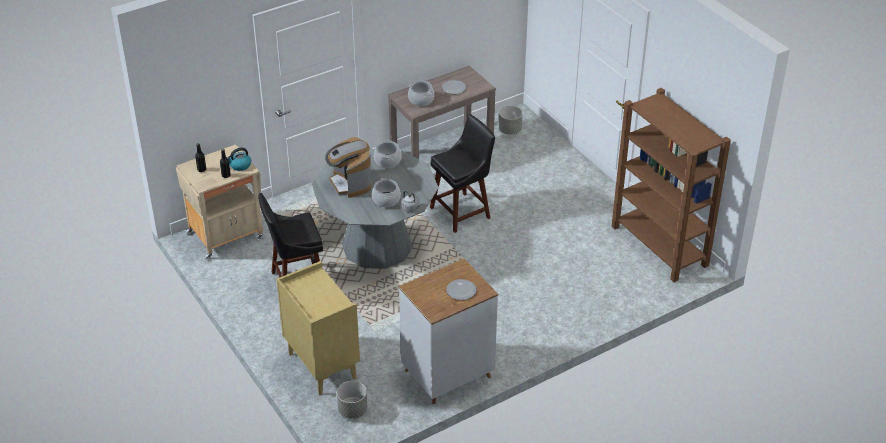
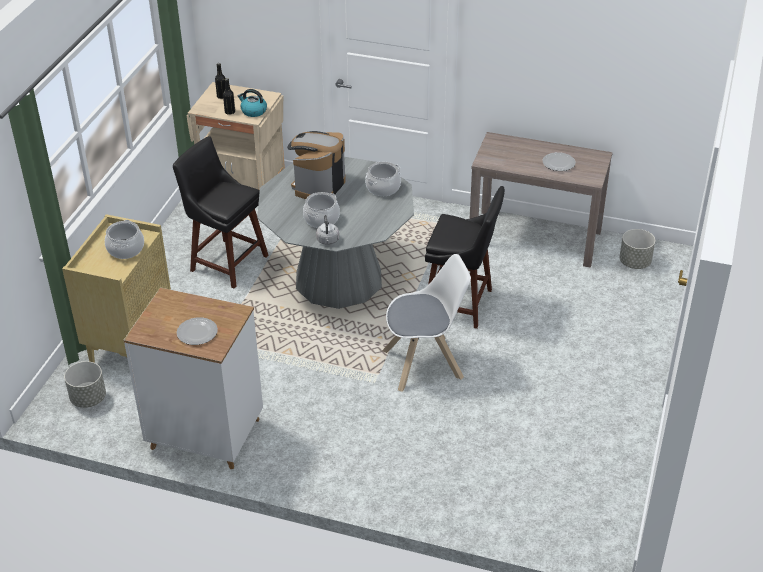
camera: 50 degrees right, 0 degrees up
(421, 100) = (508, 154): cooking pot -> cooking pot (125, 249)
(494, 254) = (425, 364): none -> chair
(659, 246) = (606, 487): brown bookcase -> none

